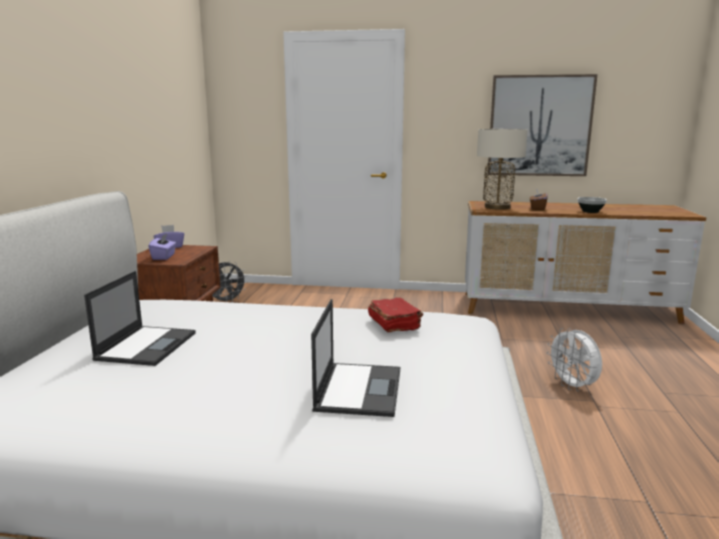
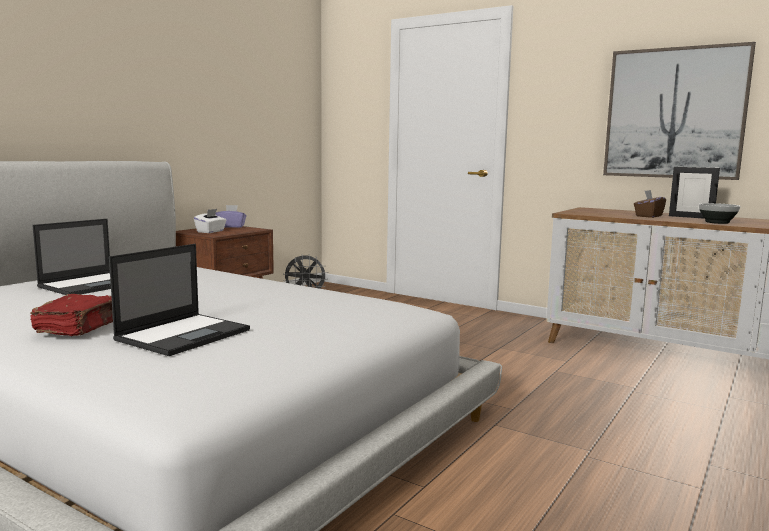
camera: 25 degrees right, 5 degrees down
(164, 257) = (211, 231): purple tissue box -> white tissue box
(394, 324) = (323, 301): red book -> red book (79, 328)
(497, 207) = (597, 212): table lamp -> none
(562, 206) = (691, 217): none -> picture frame
(572, 386) = (581, 431): white fan -> none

